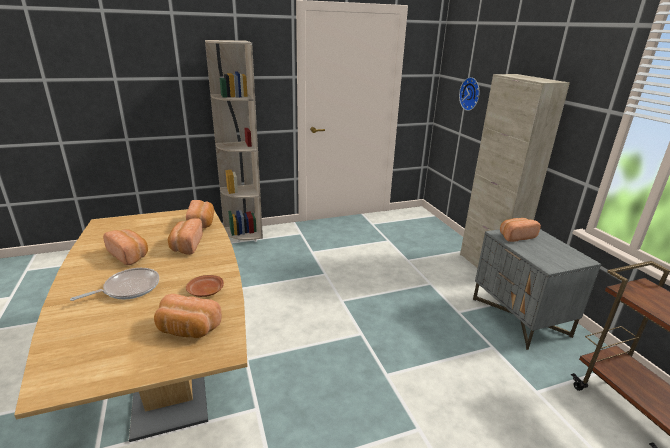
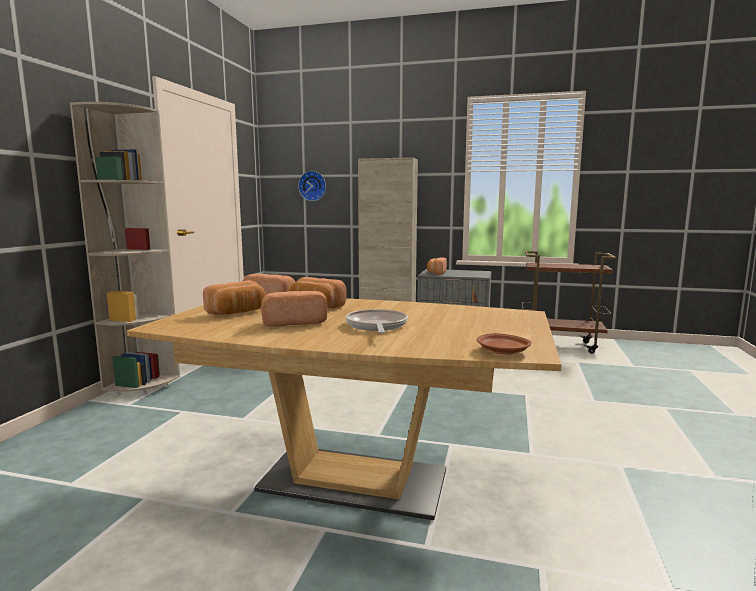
camera: 55 degrees left, 15 degrees down
(187, 330) = (483, 317): bread -> bread (238, 312)
(205, 291) = (424, 310): brown plate -> brown plate (503, 352)

